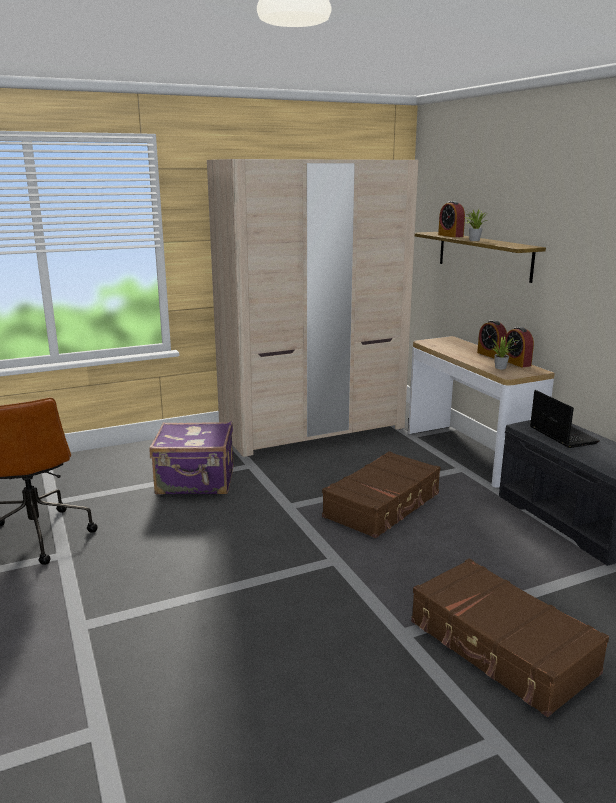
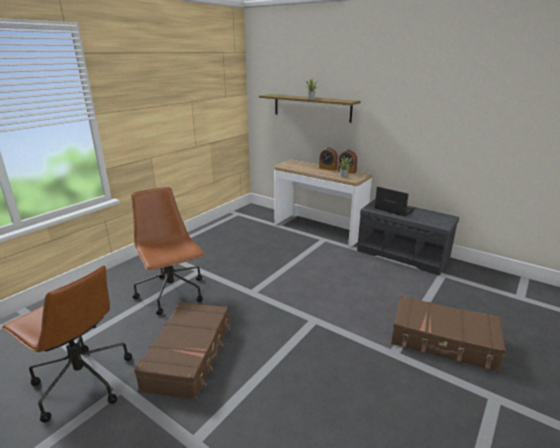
camera: 30 degrees left, 5 degrees up
(196, 482) = (172, 294): purple suitcase -> brown office chair
(312, 429) = (216, 235): beige wardrobe -> none
(383, 505) = (305, 274): brown suitcase -> brown suitcase (189, 356)
(450, 235) = (288, 96): alarm clock -> none

